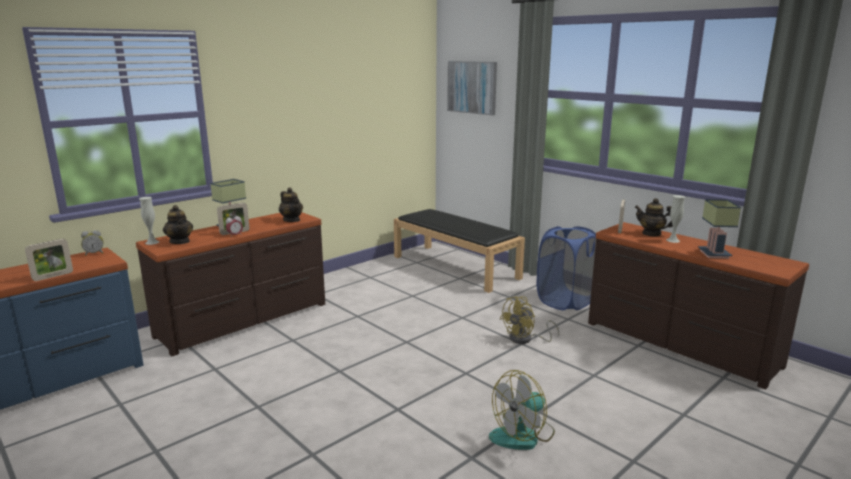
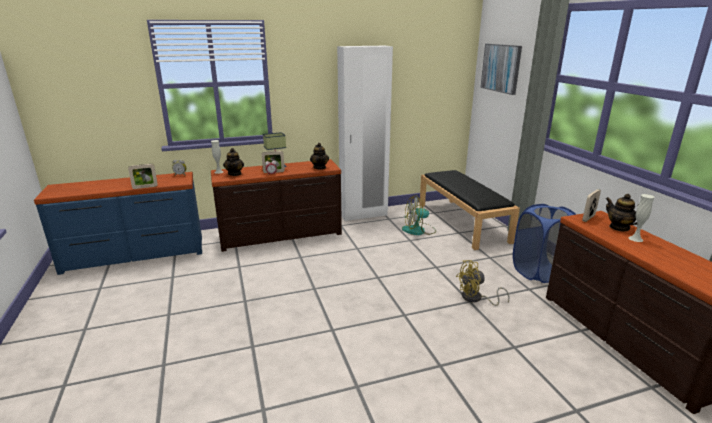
camera: 25 degrees right, 5 degrees up
(336, 278) = (363, 215): none -> white wardrobe
(523, 435) = (411, 381): fan -> fan (419, 230)
(716, 255) = (670, 263): table lamp -> none

